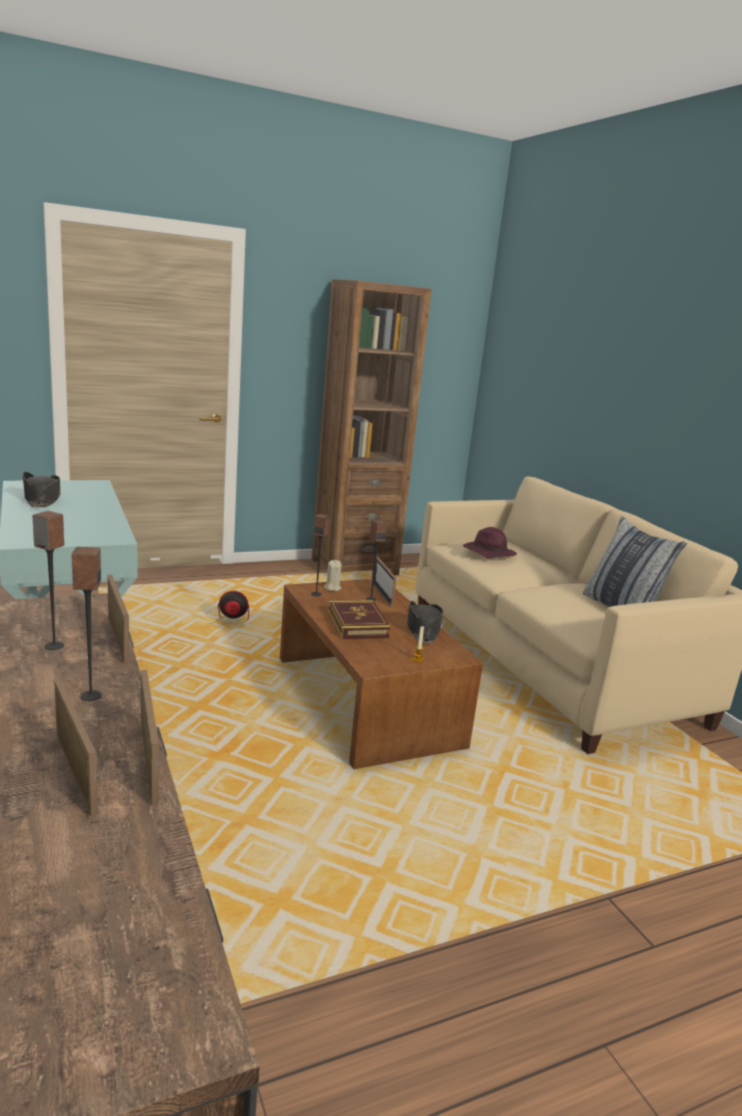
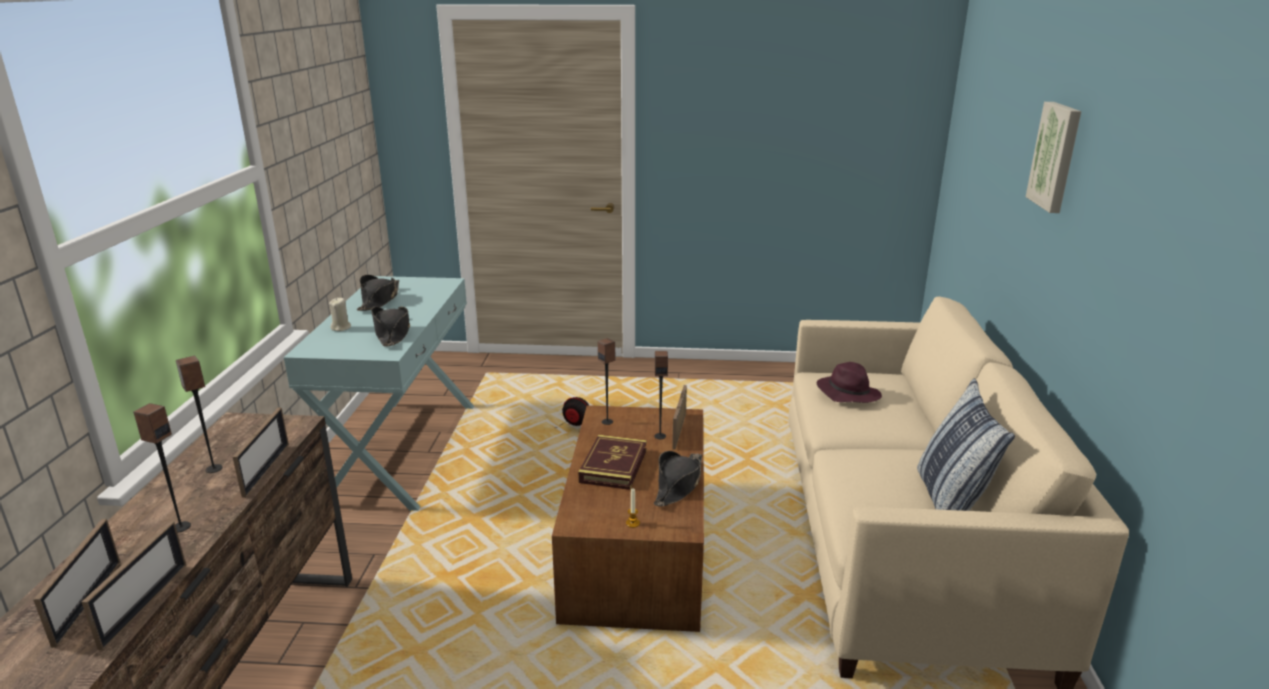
camera: 30 degrees right, 5 degrees up
(97, 523) = (392, 333): none -> black hat
(332, 588) = (632, 416): beige candle -> beige candle (341, 328)
(354, 567) = (763, 376): brown bookcase -> none
(630, 360) = (1056, 156): none -> picture

